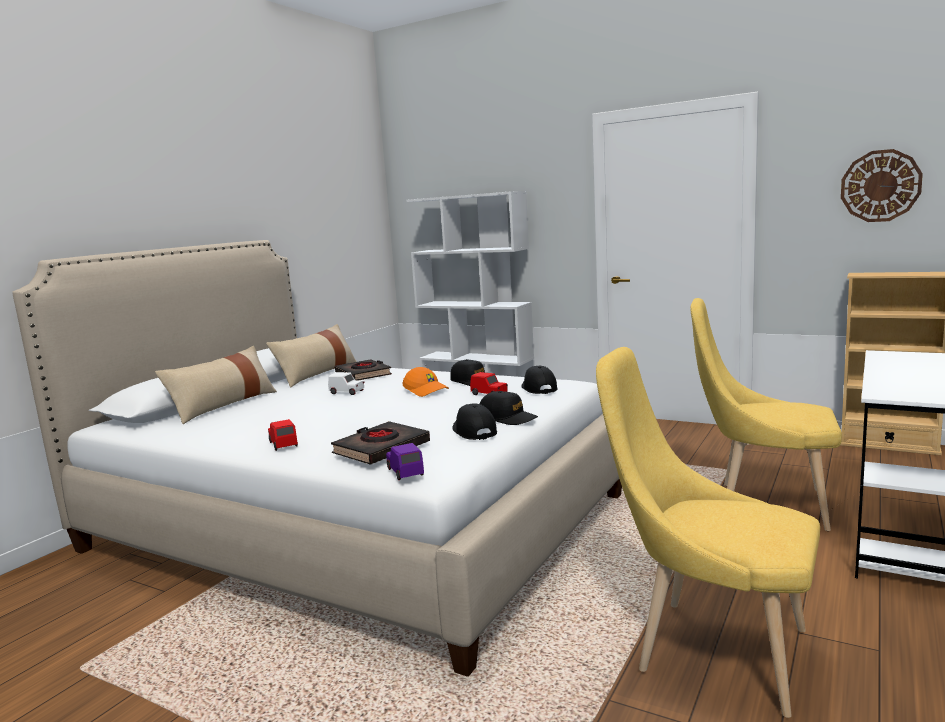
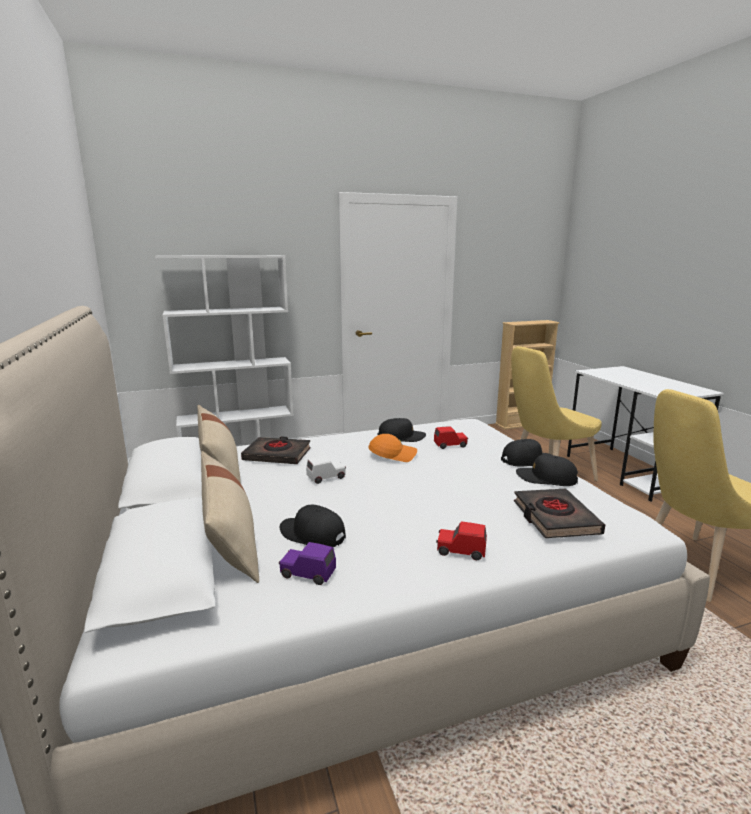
camera: 50 degrees left, 5 degrees up
(405, 472) = (628, 529): purple toy car -> purple toy car (307, 574)
(538, 388) = (466, 431): black cap -> black cap (312, 535)
(880, 186) = (518, 268): wall clock -> none

